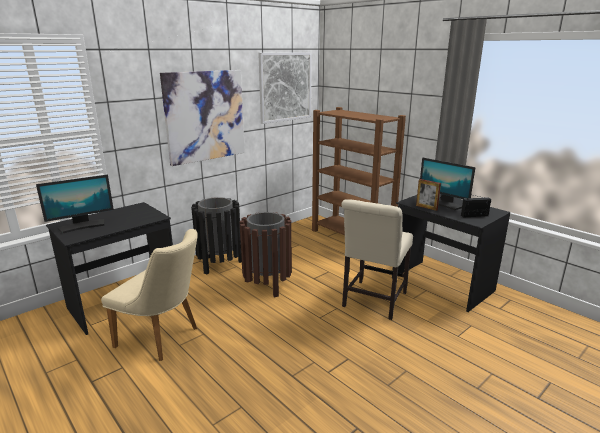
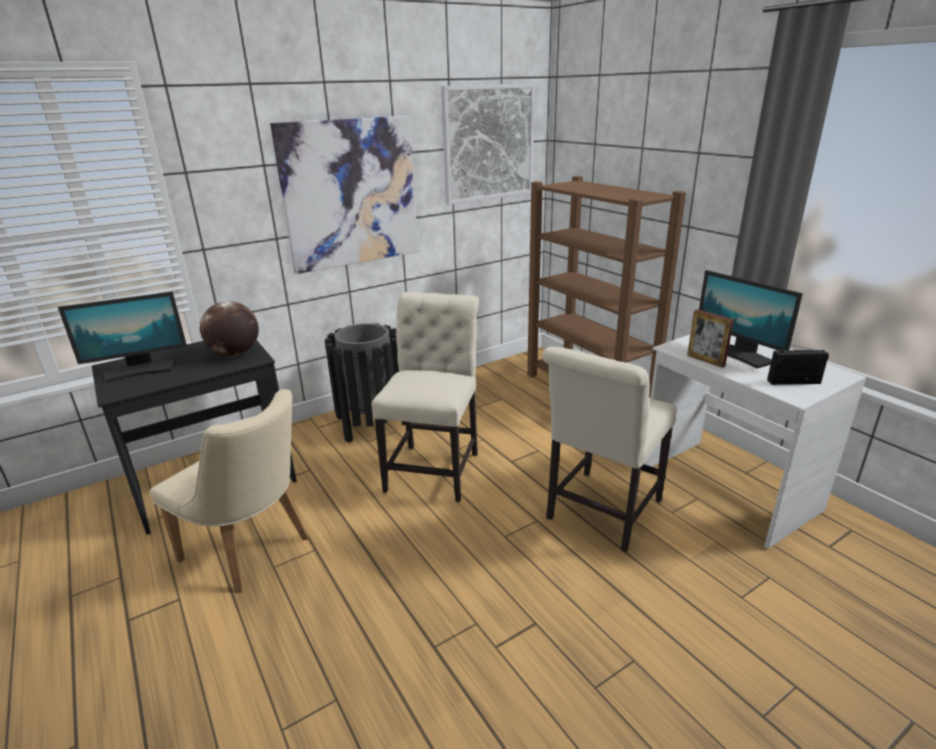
camera: 10 degrees right, 5 degrees up
(142, 215) = (235, 354): none -> globe
(267, 285) = (435, 468): brown trash can -> beige chair
(441, 284) = (726, 489): black desk -> white desk

